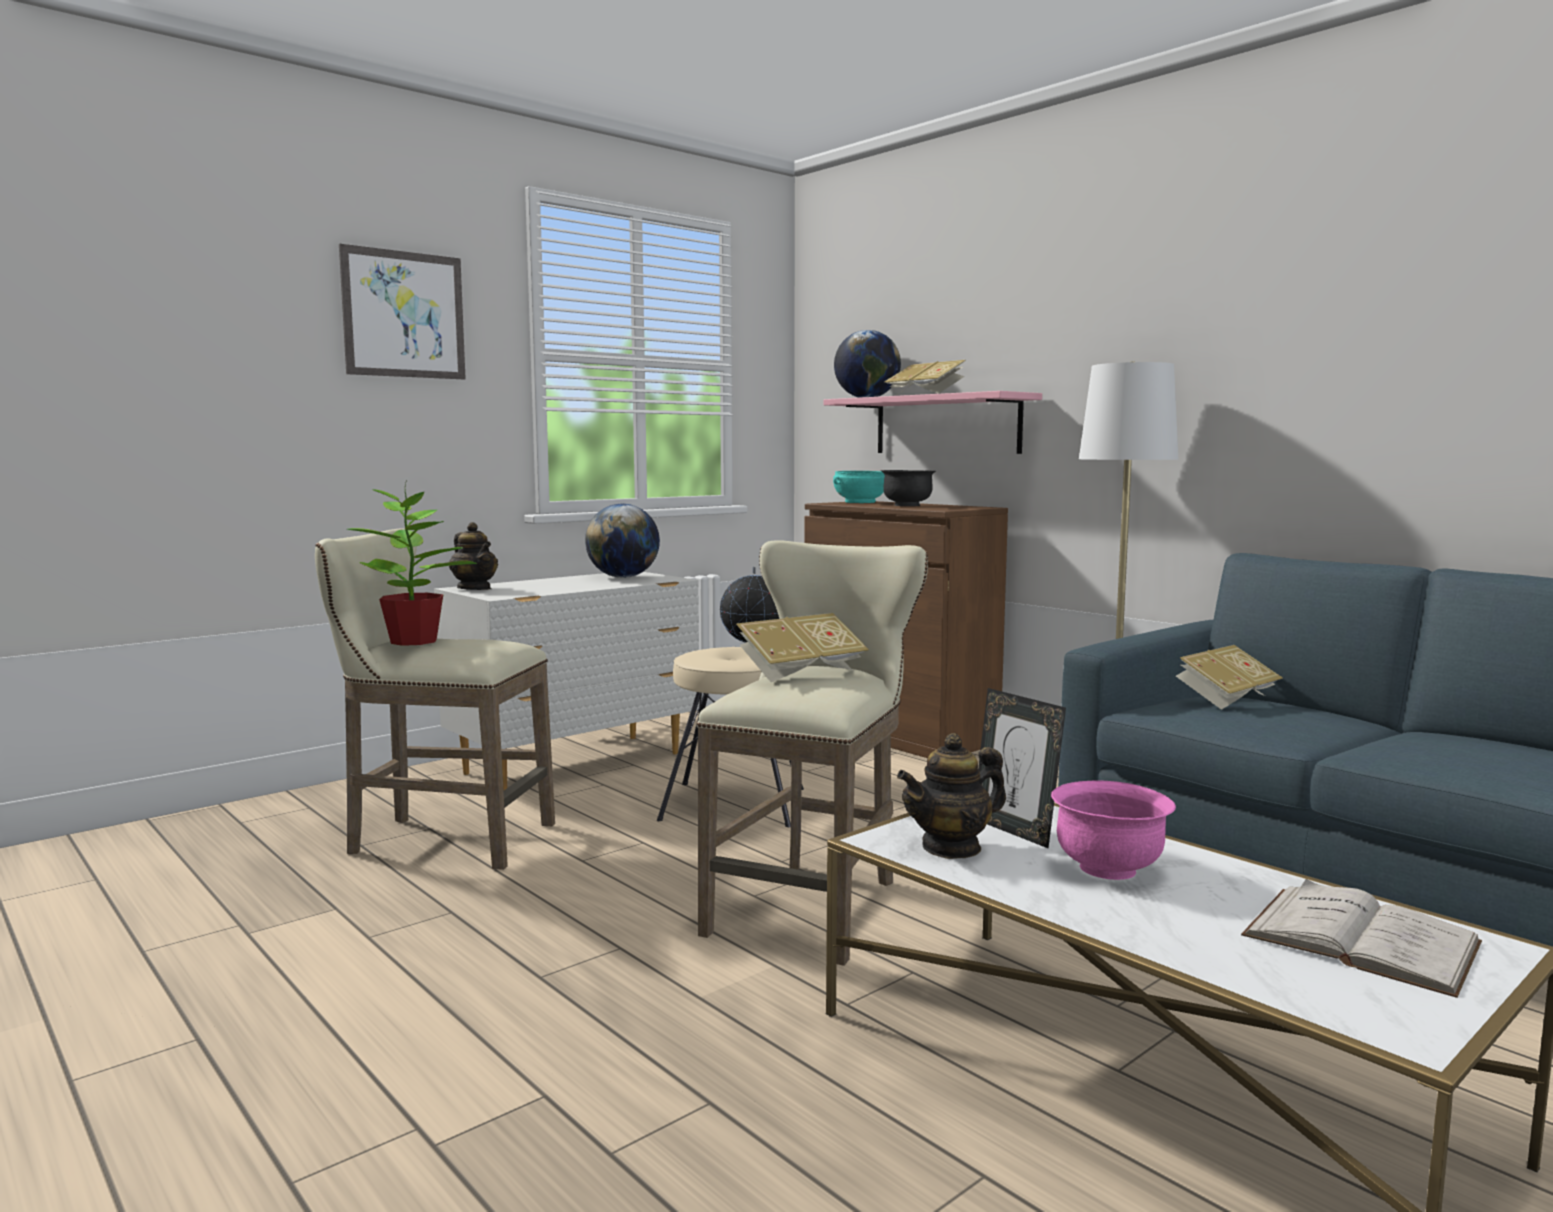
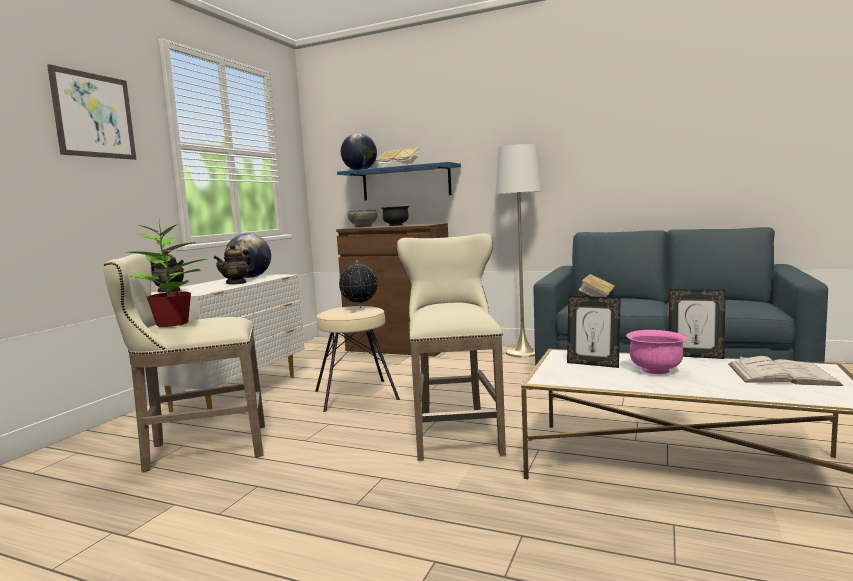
camera: 25 degrees left, 0 degrees up
(800, 672) = (441, 306): book -> none
(859, 502) = (363, 226): turquoise bowl -> grey bowl
(946, 425) = (406, 183): pink shelf -> blue shelf
(951, 847) = (581, 376): teapot -> teapot (236, 283)
(1247, 859) = (695, 356): none -> picture frame

